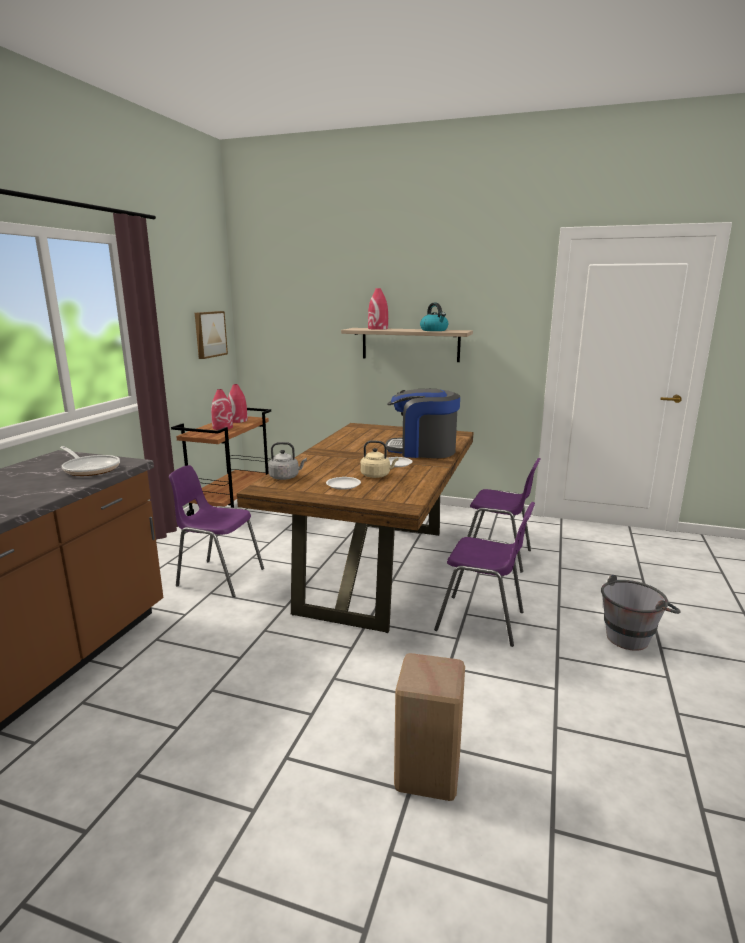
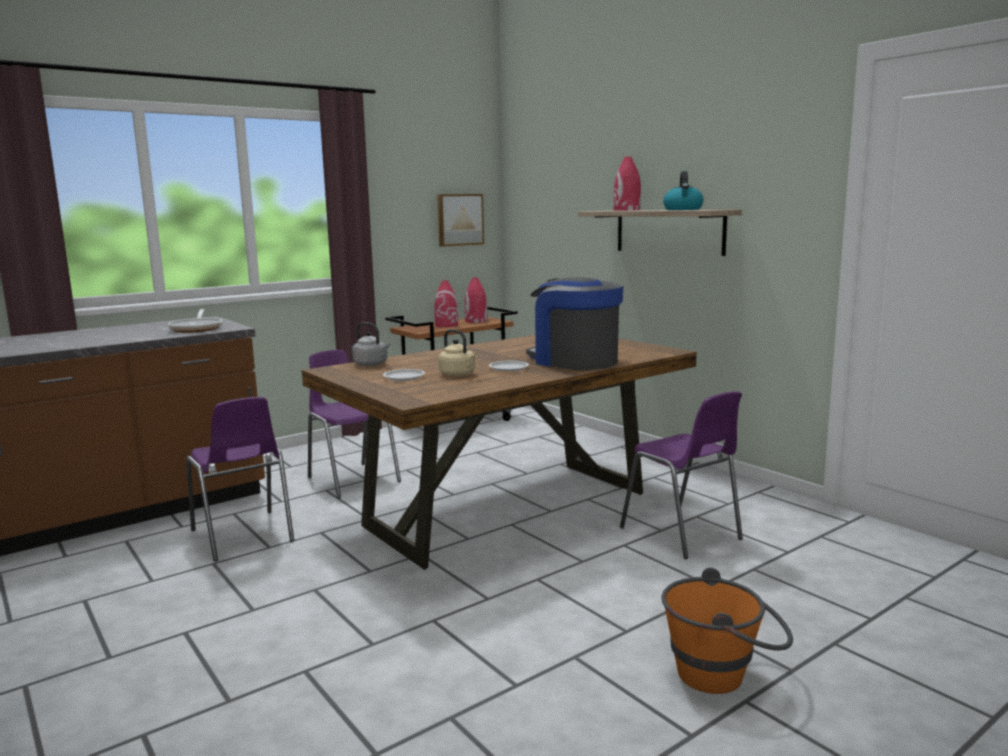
camera: 35 degrees right, 5 degrees down
(425, 775) = (261, 696): beige stool -> none
(482, 621) = (544, 592): purple chair -> purple chair (243, 537)
(633, 636) = (724, 674): grey bucket -> orange bucket

